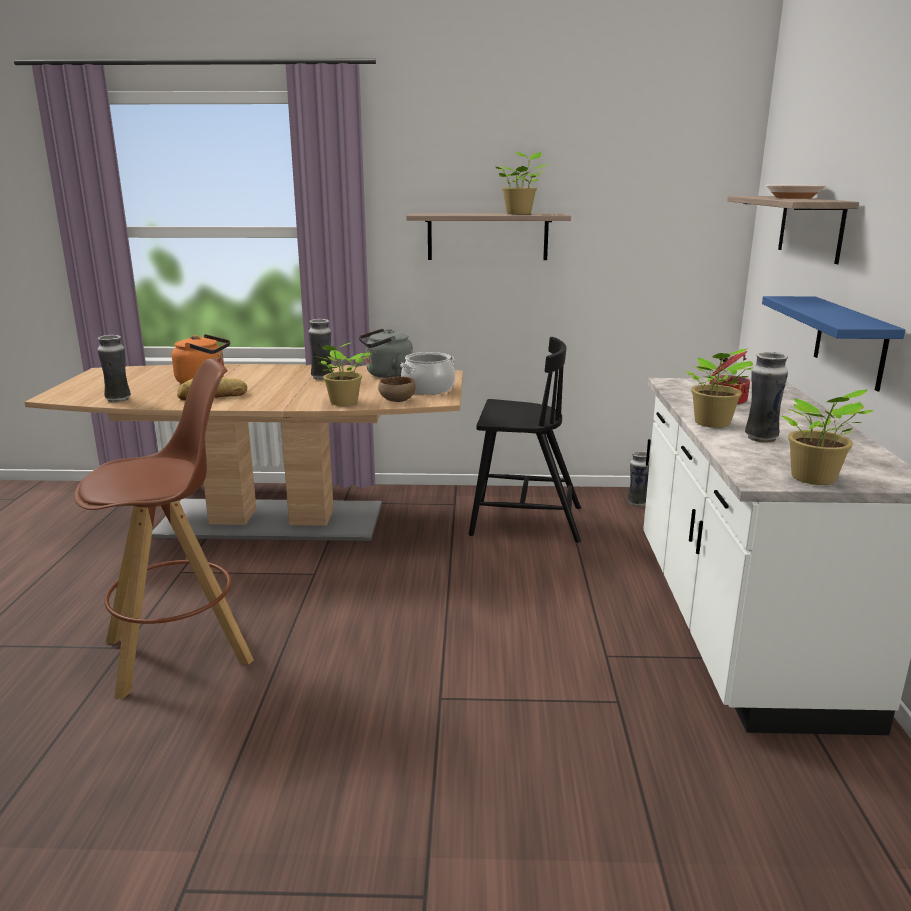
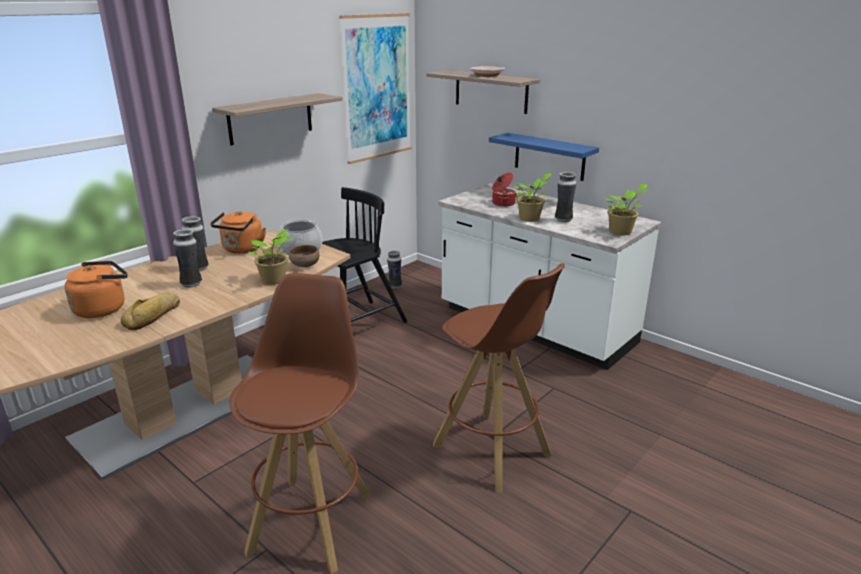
camera: 50 degrees left, 5 degrees up
(118, 400) = (68, 355): vase -> vase (192, 284)
(386, 375) = (242, 250): grey kettle -> orange kettle
(414, 710) = (492, 451): none -> brown stool
(520, 213) = (298, 98): potted plant -> none
(672, 218) = (377, 88): none -> picture

